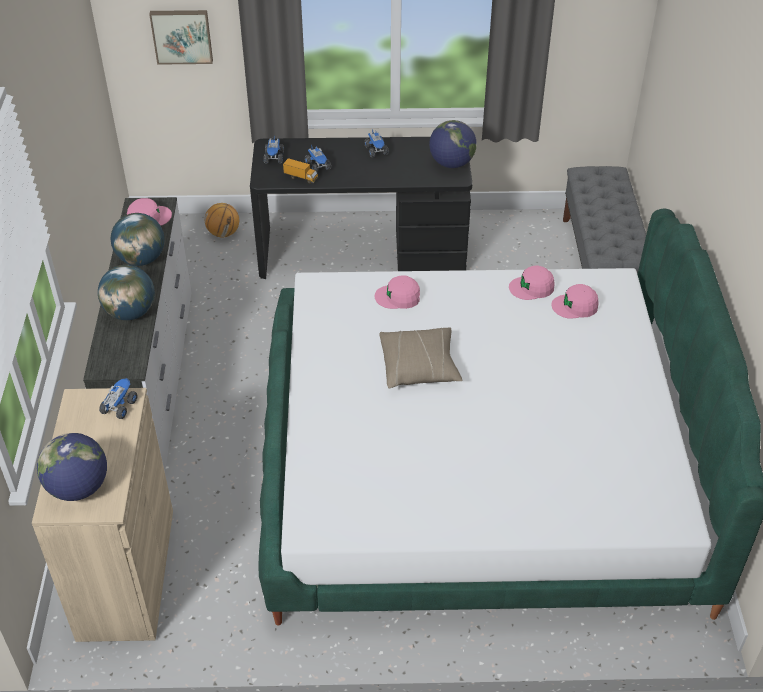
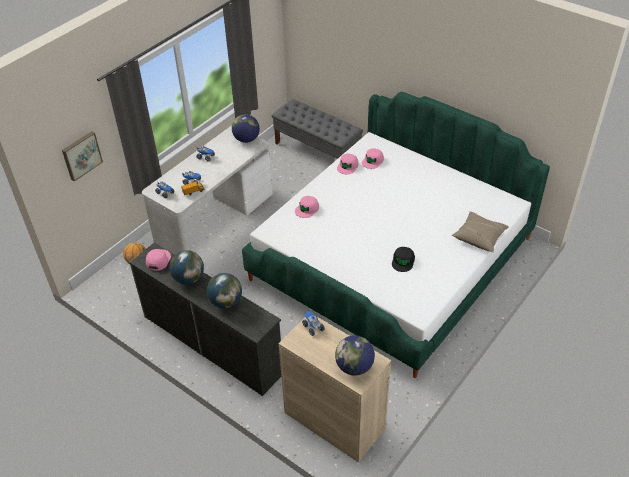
camera: 50 degrees left, 0 degrees up
(362, 251) = (214, 218): black desk -> white desk
(399, 452) = (403, 261): none -> black cap
(419, 366) = (358, 227): beige pillow -> beige pillow (479, 237)

